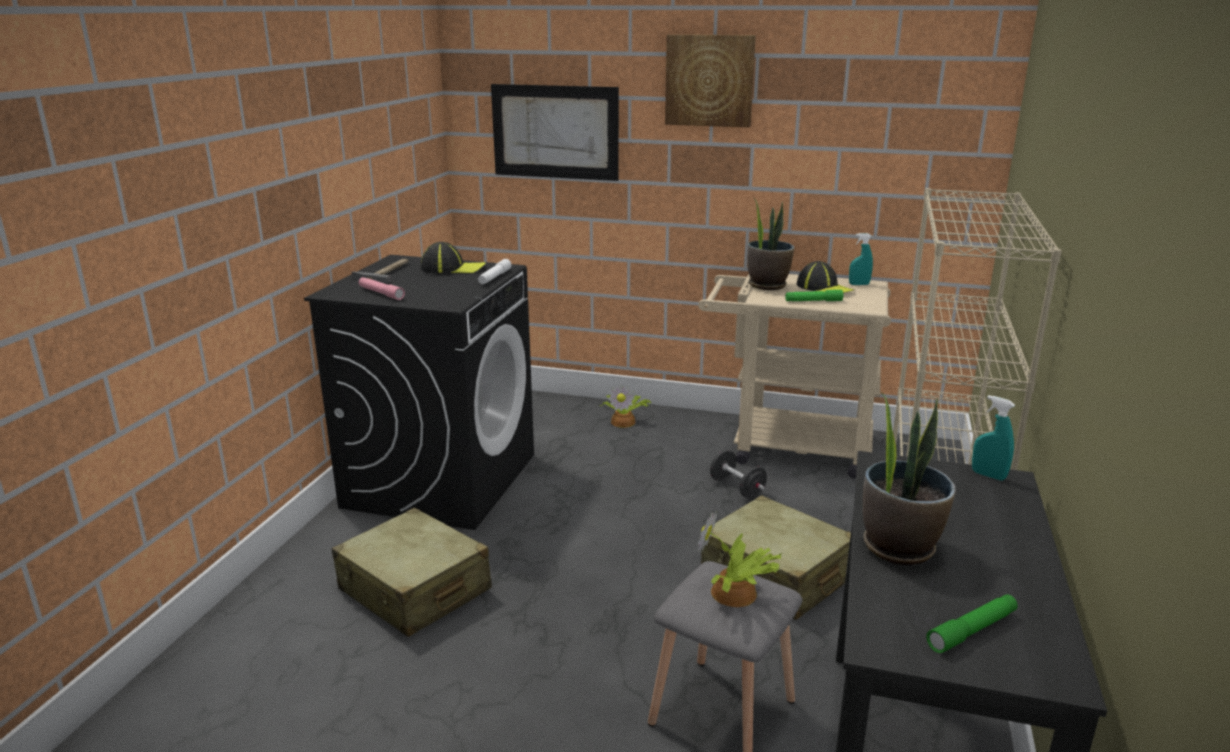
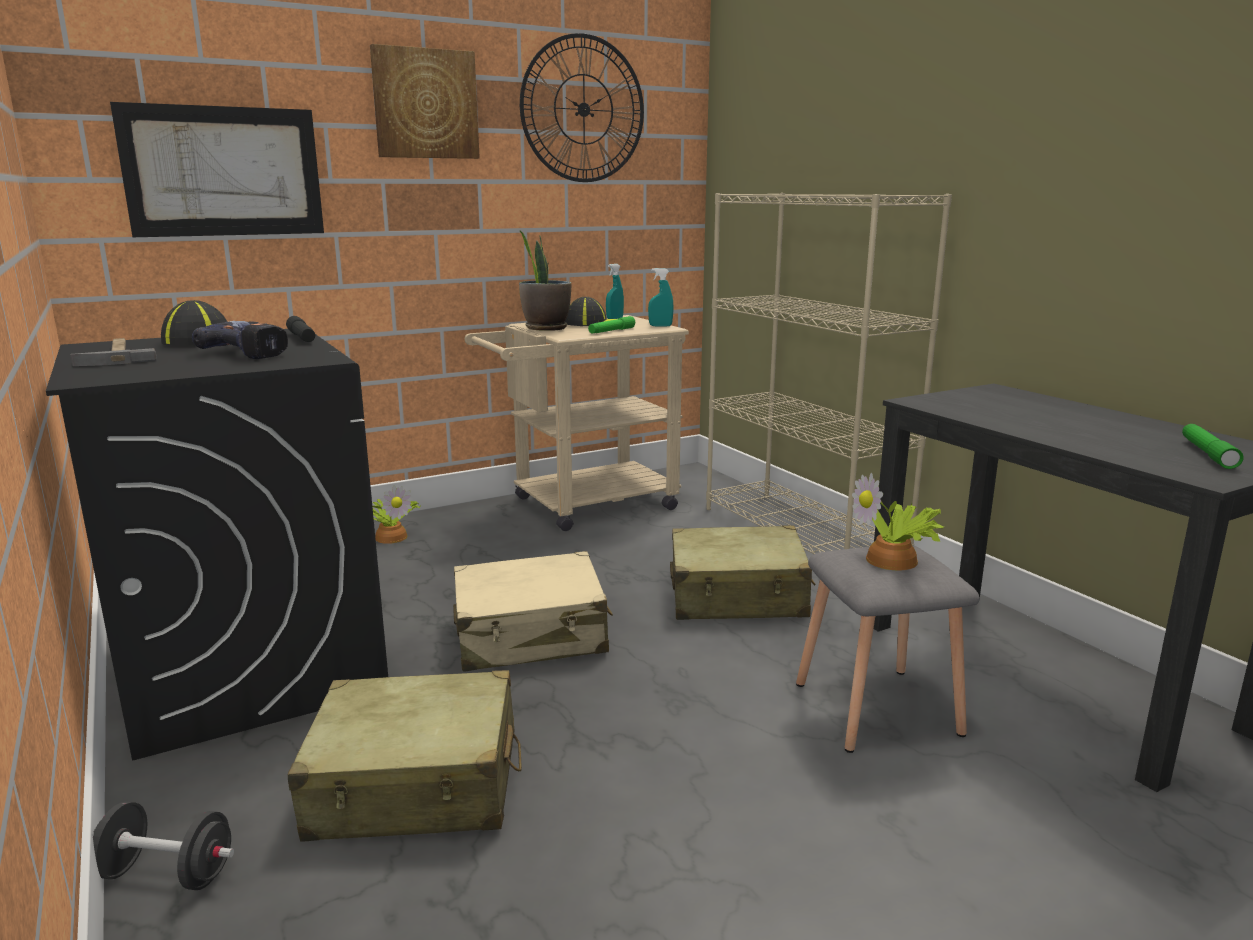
camera: 45 degrees left, 5 degrees down
(381, 293) = (178, 368): pink flashlight -> none
(442, 287) = (254, 352): none -> power drill
(494, 277) = (302, 337): white flashlight -> black flashlight
(596, 533) = (531, 635): none -> beige suitcase
(737, 488) = (595, 549): black dumbbell -> black dumbbell (167, 874)
(865, 82) = (583, 109): none -> wall clock
(898, 546) = (1058, 433): potted plant -> none
(988, 475) = (982, 390): turquoise spray bottle -> turquoise spray bottle (660, 326)

